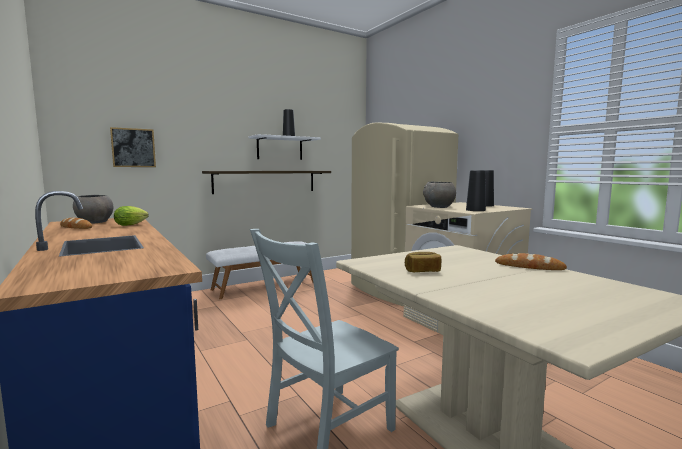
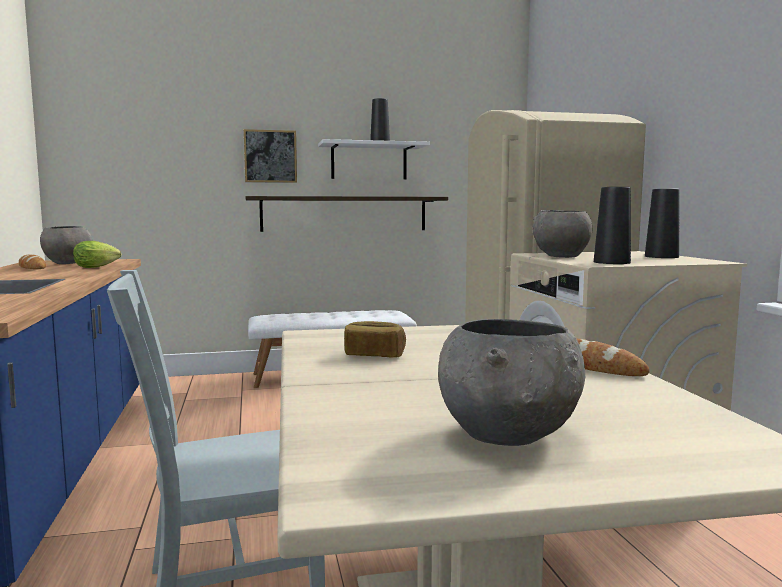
camera: 20 degrees right, 0 degrees up
(133, 148) = (151, 164): picture -> picture (270, 156)
(575, 305) = (509, 435): none -> grey bowl

